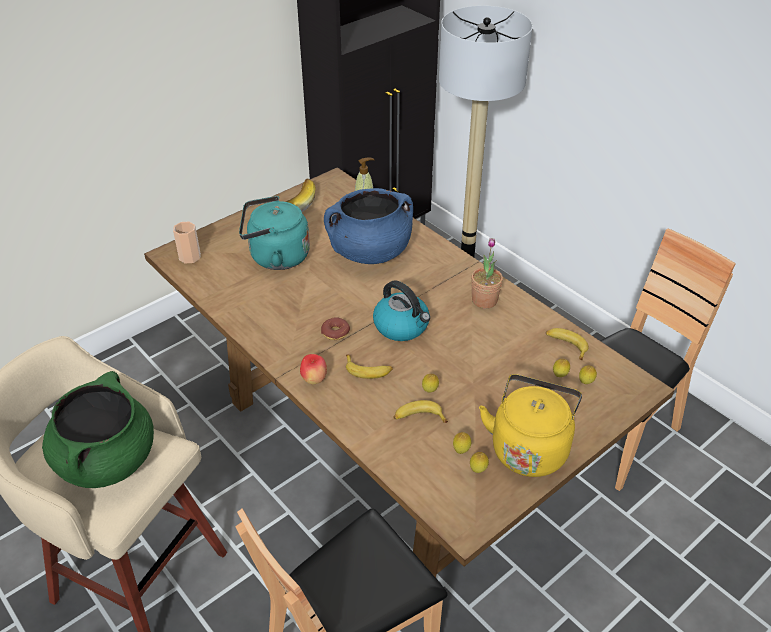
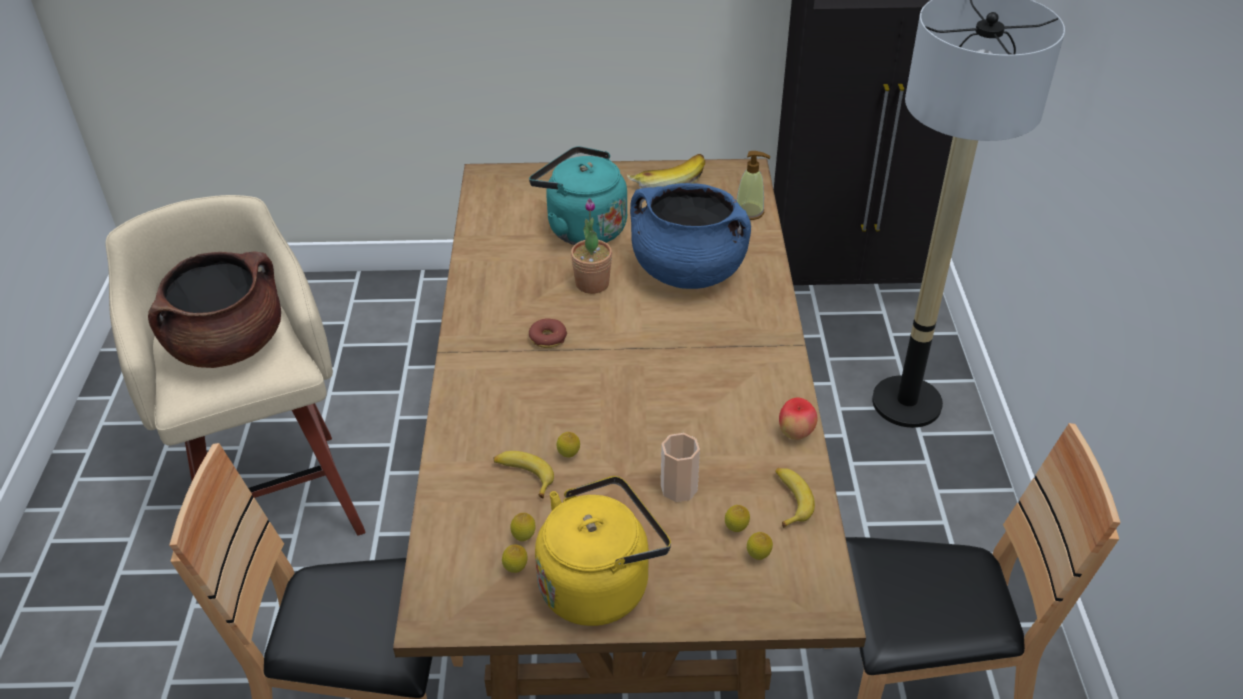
camera: 40 degrees right, 0 degrees up
(107, 460) = (228, 345): green cooking pot -> brown cooking pot
(190, 257) = (500, 187): cup -> cup (679, 488)
(314, 380) = (470, 374): apple -> apple (795, 434)
(368, 370) = (533, 396): banana -> none
(402, 326) = (624, 370): kettle -> none
(484, 300) = (753, 393): potted plant -> potted plant (592, 283)

